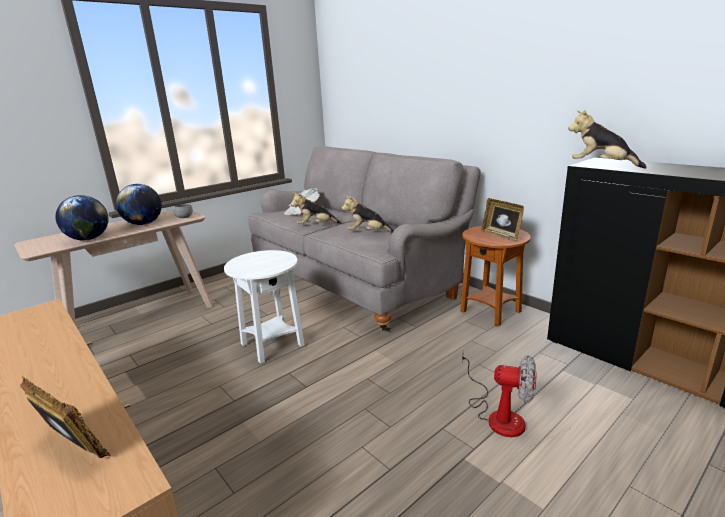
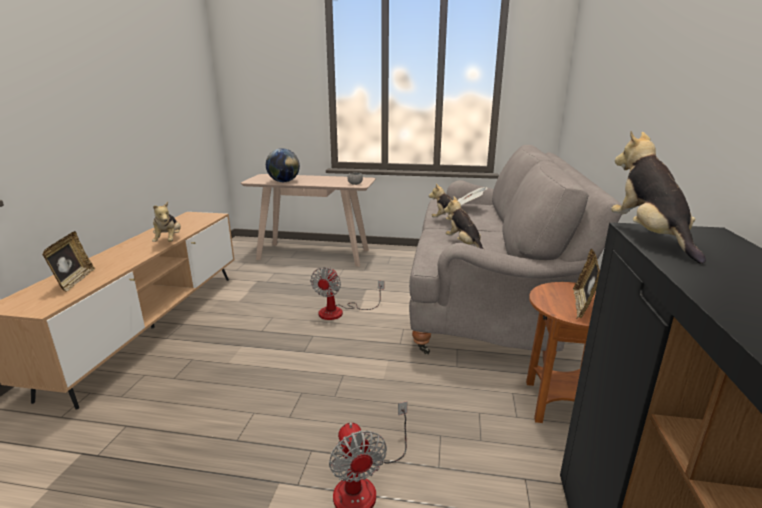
camera: 50 degrees right, 0 degrees up
(71, 351) = (169, 241): none -> plush toy
(144, 224) = (327, 181): globe -> none
(272, 345) = (339, 312): white side table -> fan

